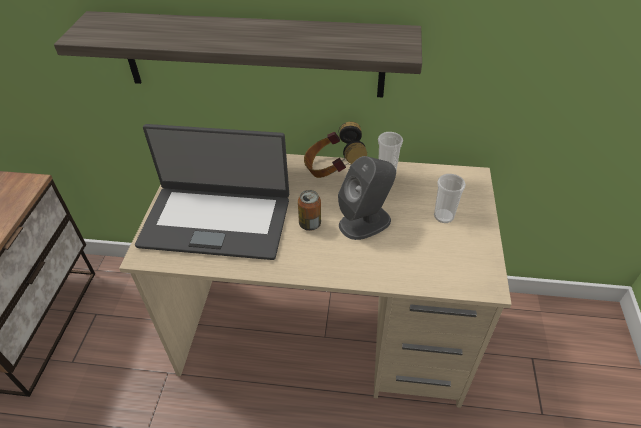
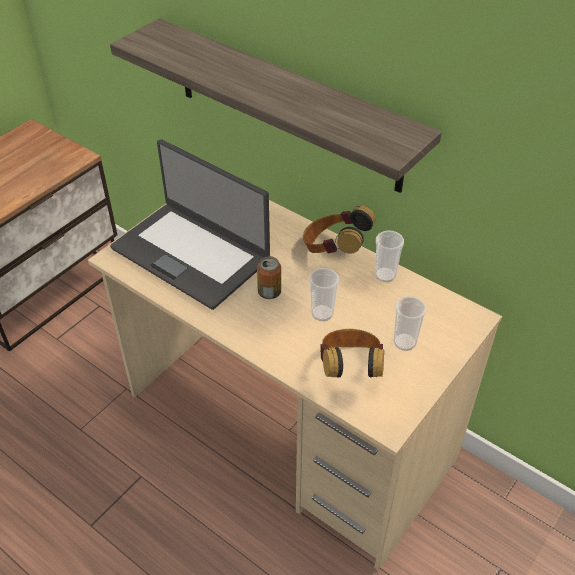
camera: 30 degrees right, 0 degrees up
(365, 222) = (322, 313): grey speaker -> cup
(423, 255) = (350, 368): none -> headphones

